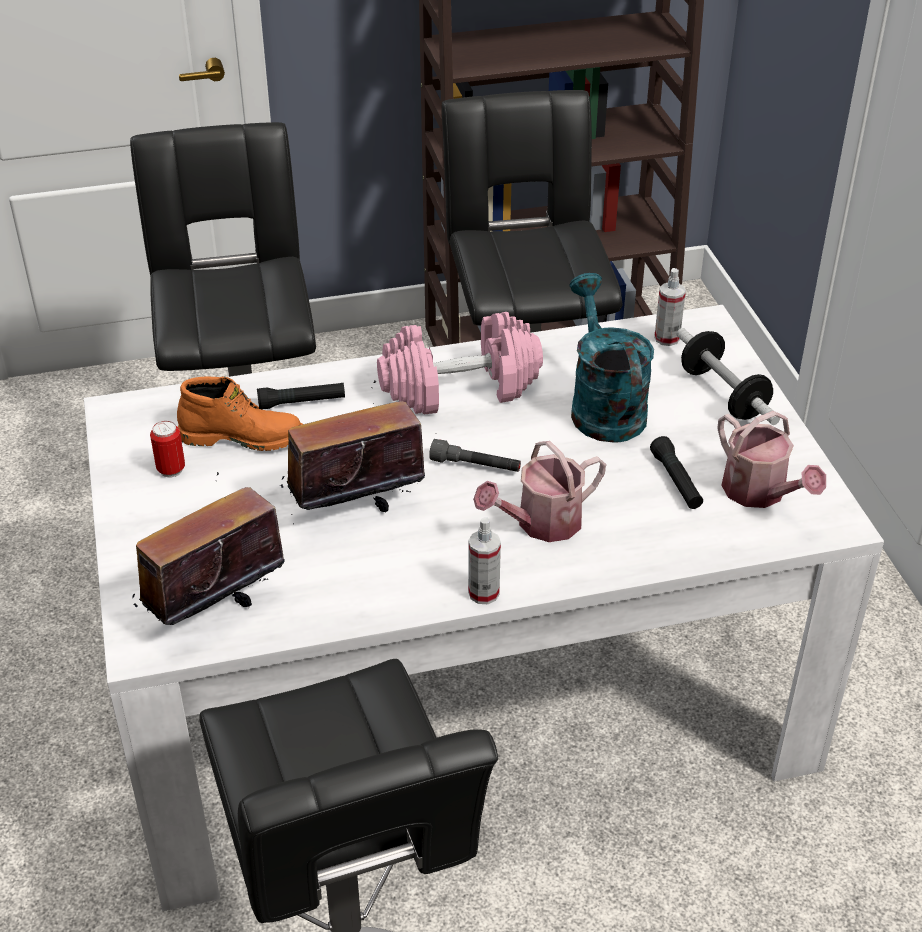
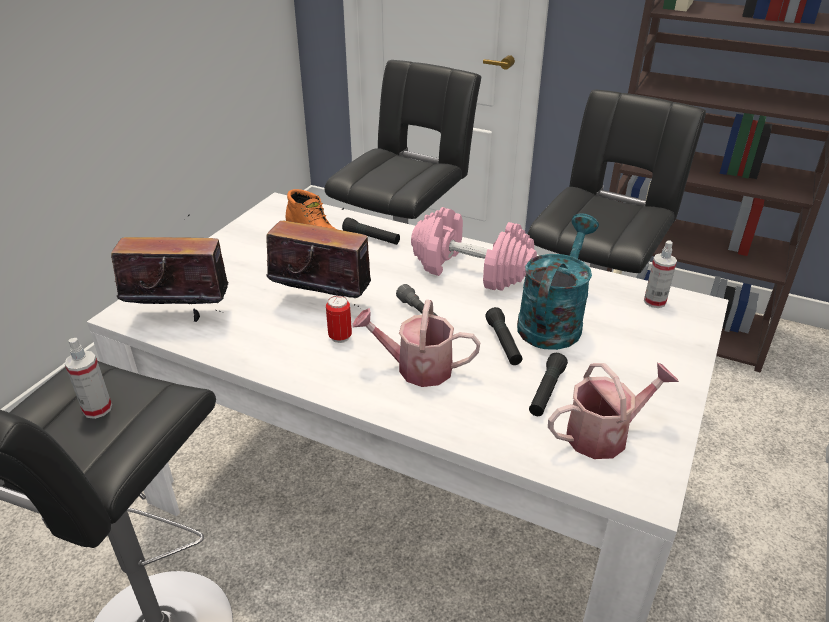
camera: 40 degrees right, 5 degrees down
(171, 470) = (262, 240): can -> can (340, 337)
(483, 593) = (325, 388): spray bottle -> spray bottle (97, 409)
(587, 454) = (503, 343): none -> black flashlight
(723, 394) = (656, 354): dumbbell -> none
(760, 493) = (604, 434): watering can -> watering can turned 120 degrees counterclockwise

